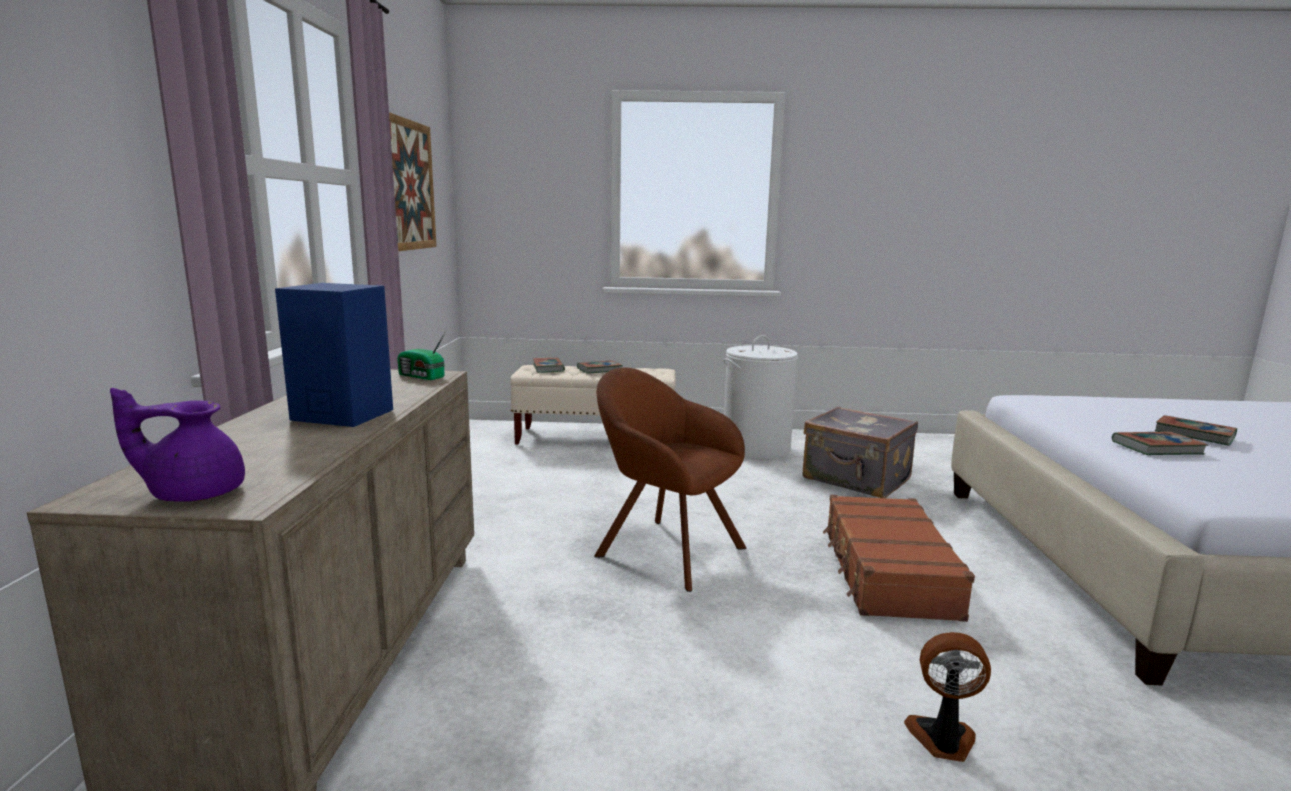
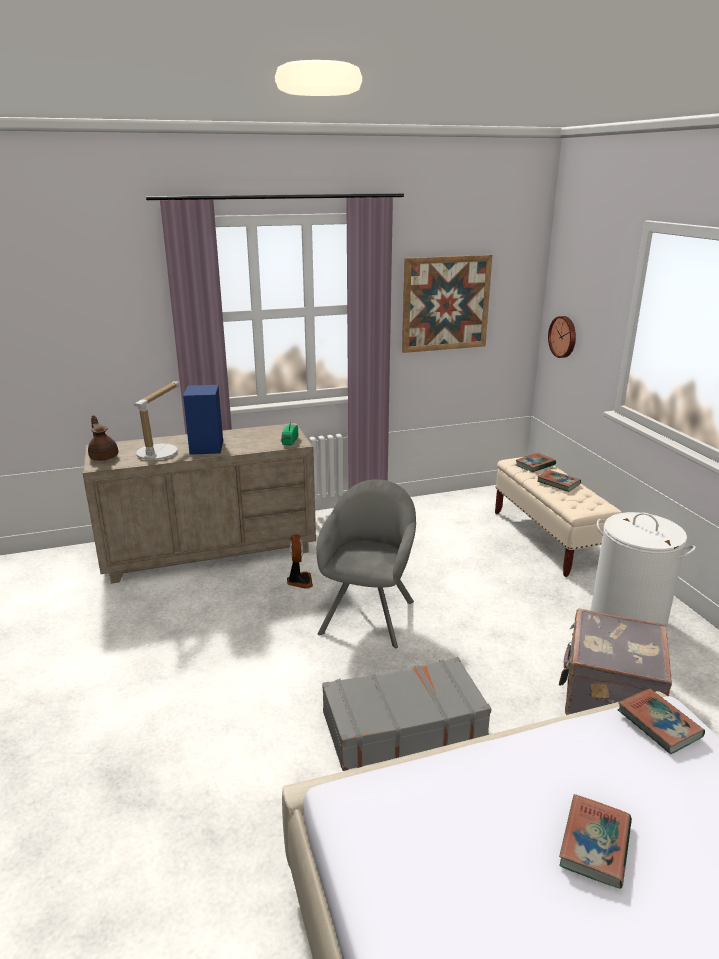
camera: 70 degrees right, 10 degrees up
(194, 493) = (104, 457): purple teapot -> brown teapot
(285, 444) = (160, 451): none -> table lamp
(504, 228) = (563, 336): none -> wall clock
(664, 549) = (369, 613): brown armchair -> grey armchair
(887, 572) = (402, 725): brown suitcase -> grey suitcase
(942, 740) = (196, 753): fan -> fan (299, 581)
(1157, 448) = (497, 791): book -> book (659, 724)

